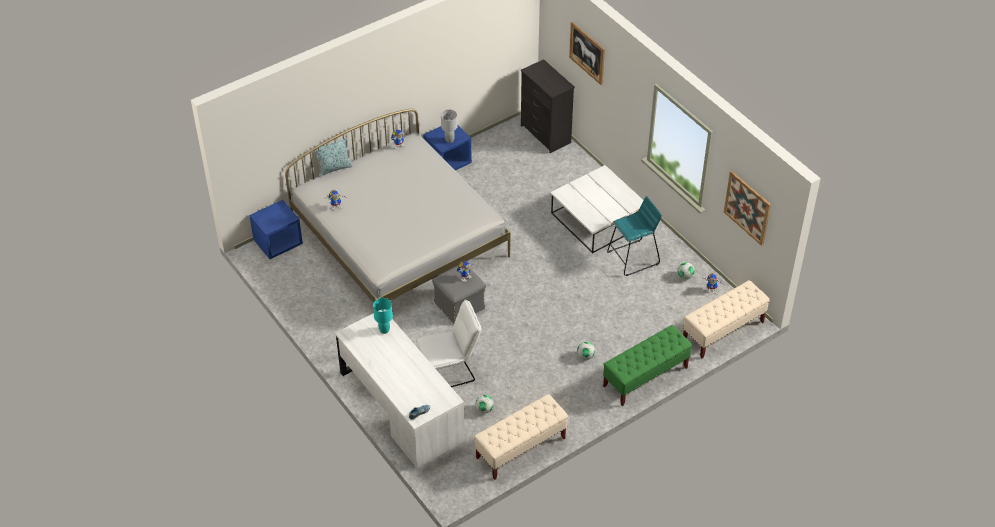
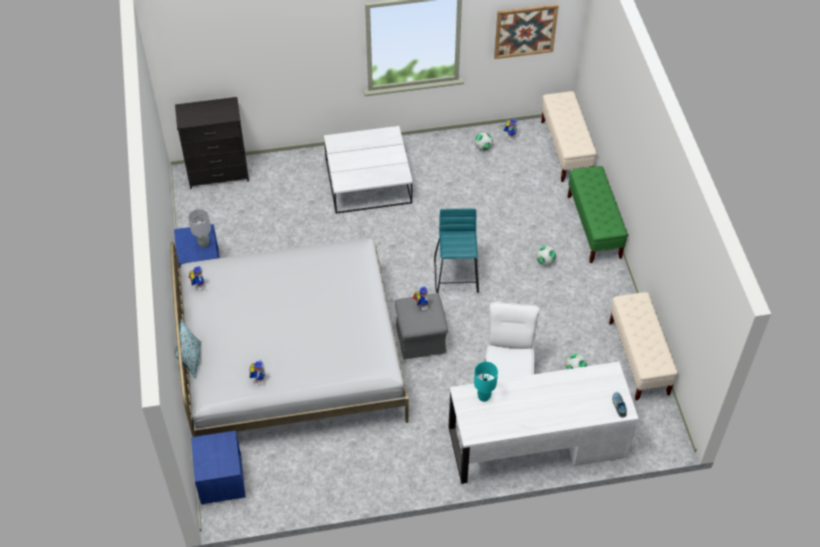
camera: 65 degrees left, 5 degrees up
(587, 53) = (245, 47): picture -> none
(633, 258) = (437, 175): turquoise stool -> turquoise stool (457, 275)

